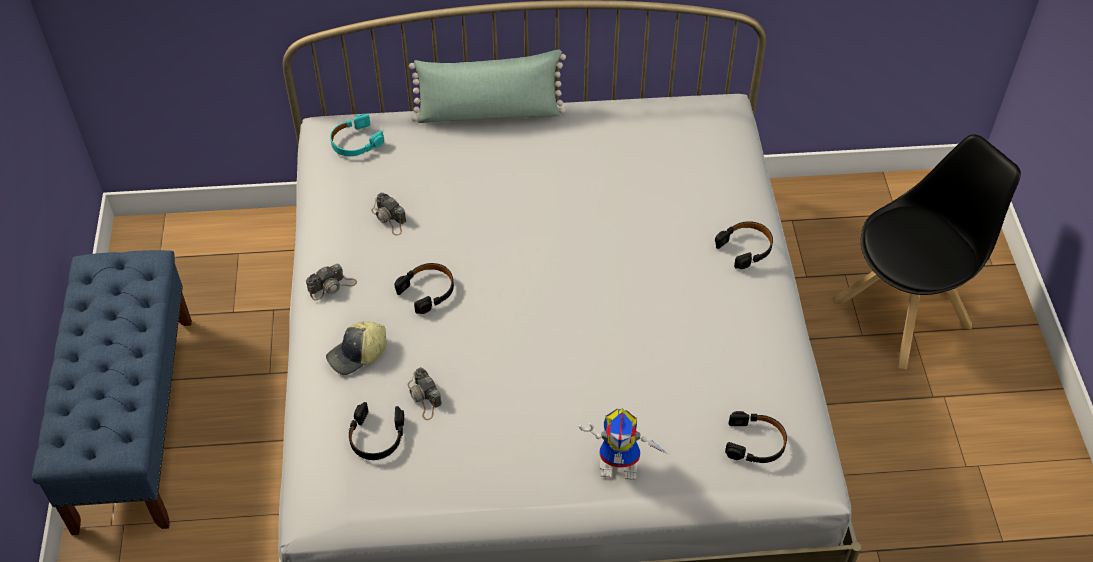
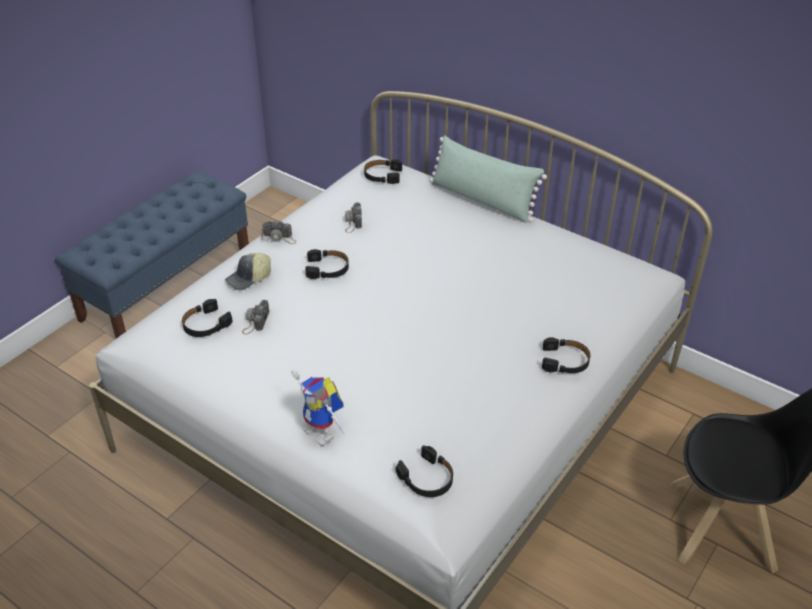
camera: 40 degrees right, 10 degrees down
(355, 142) = (382, 175): turquoise headphones -> black headphones
(358, 354) = (249, 278): cap -> cap turned 45 degrees counterclockwise

